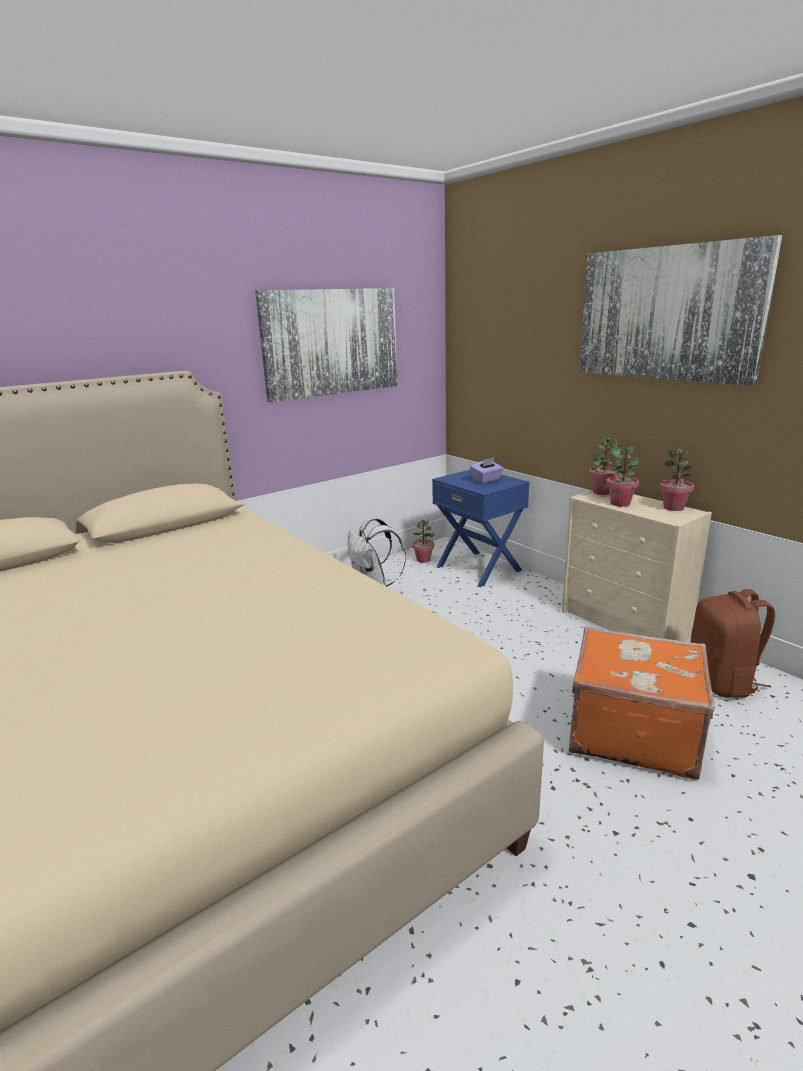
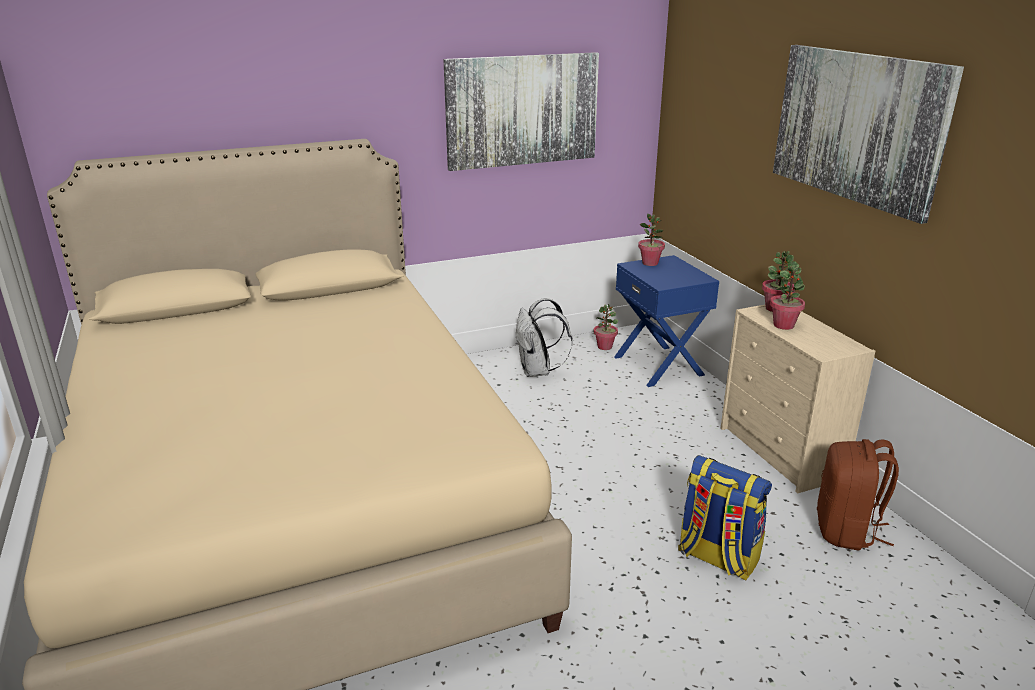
camera: 15 degrees right, 5 degrees up
(486, 480) = (673, 273): purple tissue box -> none
(631, 731) = (717, 557): orange suitcase -> backpack
(673, 508) = (838, 339): potted plant -> potted plant (650, 263)

